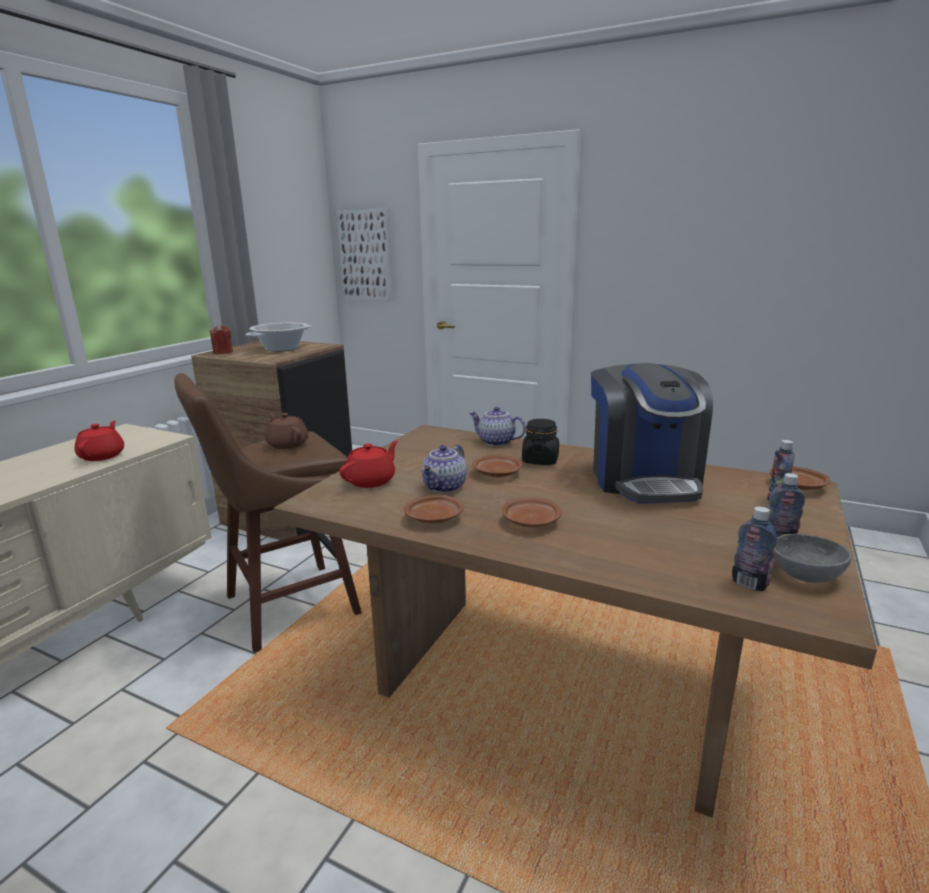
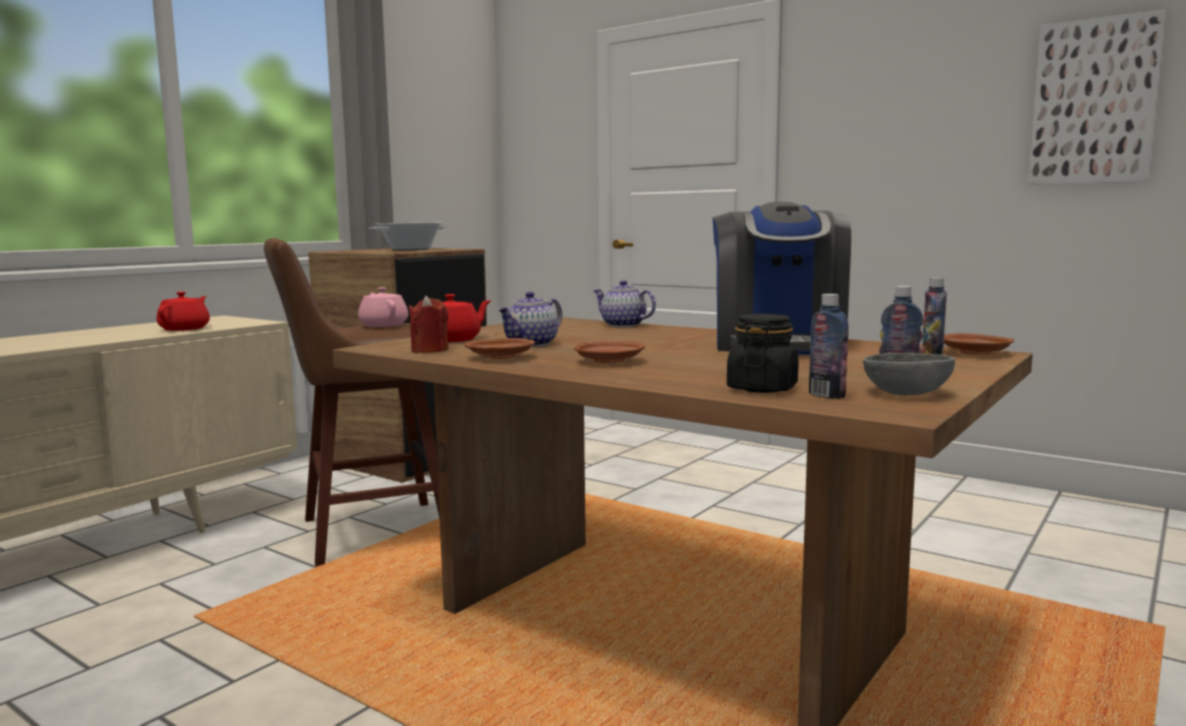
camera: 10 degrees right, 10 degrees down
(223, 352) = (344, 250): red candle -> red candle (430, 350)
(287, 444) = (383, 325): brown teapot -> pink teapot
(365, 255) = (534, 165): picture -> picture (1094, 102)
(496, 473) = (601, 339): brown plate -> none
(540, 460) = (663, 334): black jar -> black jar (762, 388)

